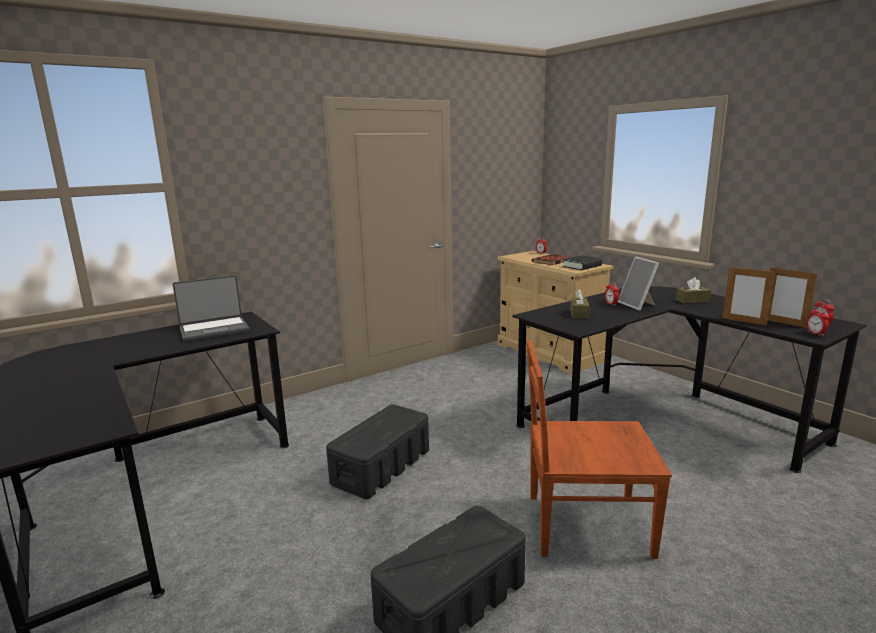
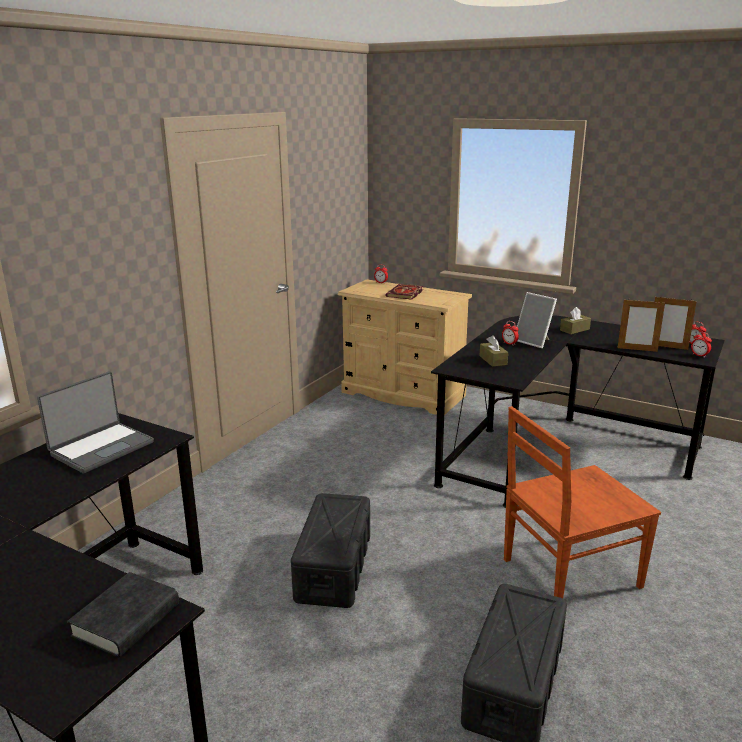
camera: 25 degrees left, 5 degrees up
(582, 266) = (443, 298): black book -> black book (126, 620)

